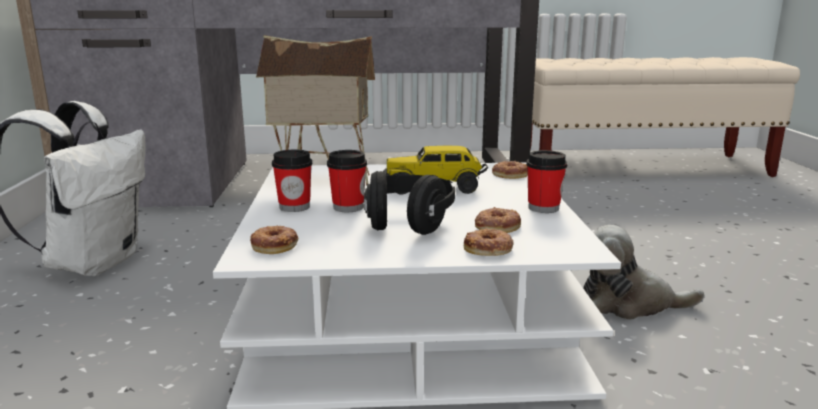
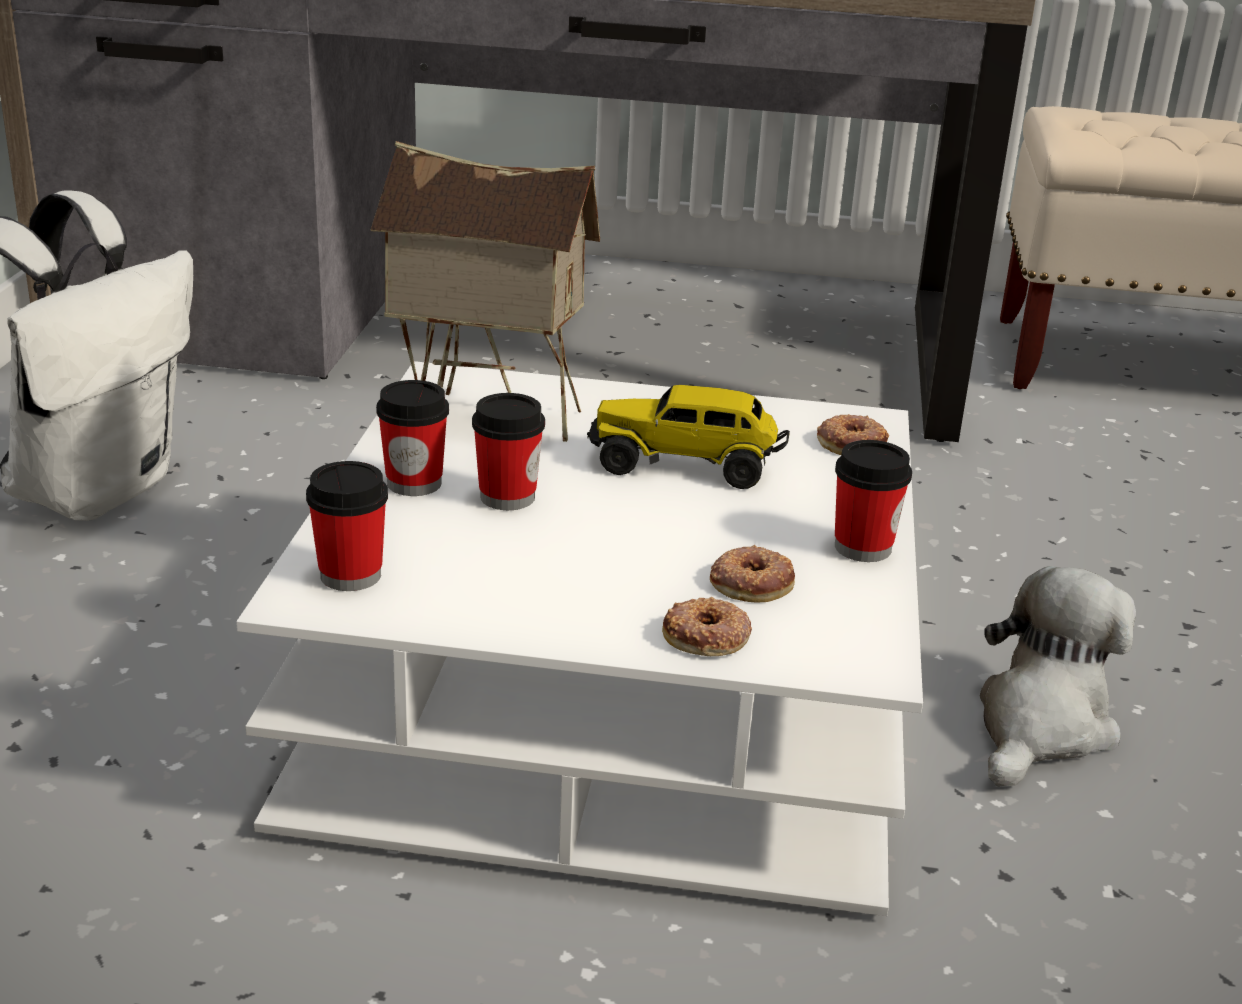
camera: 10 degrees right, 10 degrees up
(274, 245) = (350, 575): donut -> cup
(408, 223) = (596, 553): black headphones -> none
(628, 303) = (1040, 726): plush toy -> plush toy turned 105 degrees clockwise

